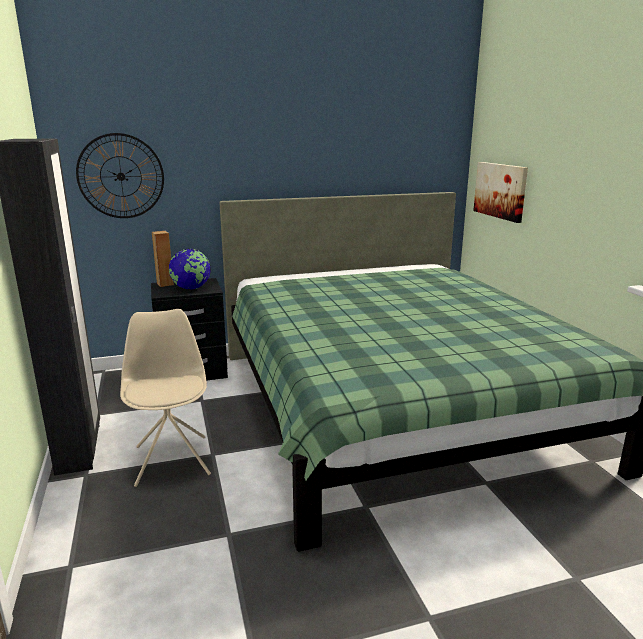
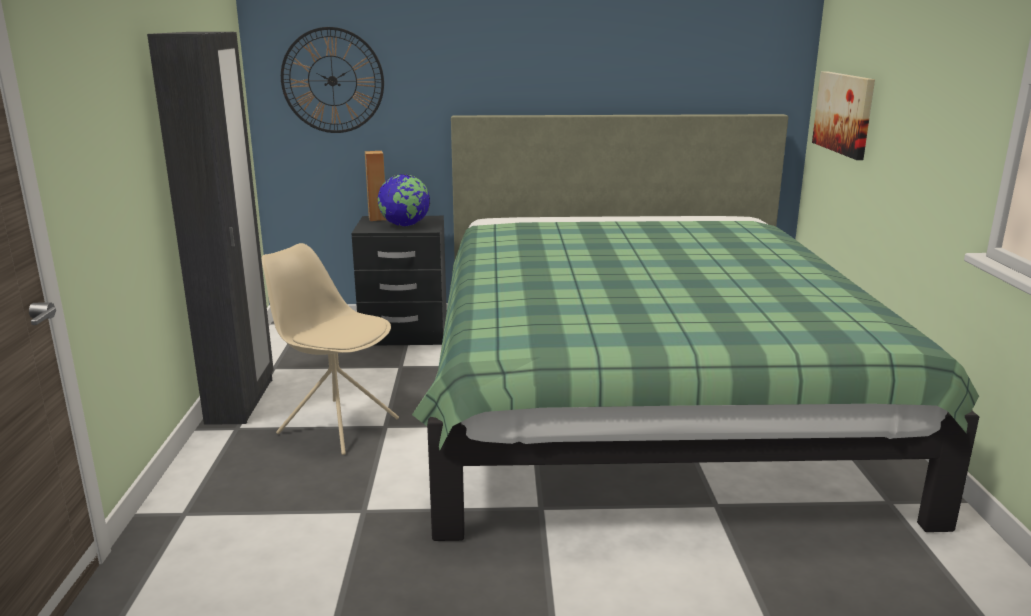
camera: 15 degrees right, 0 degrees up
(172, 459) = (337, 425): beige chair -> beige chair turned 60 degrees counterclockwise

